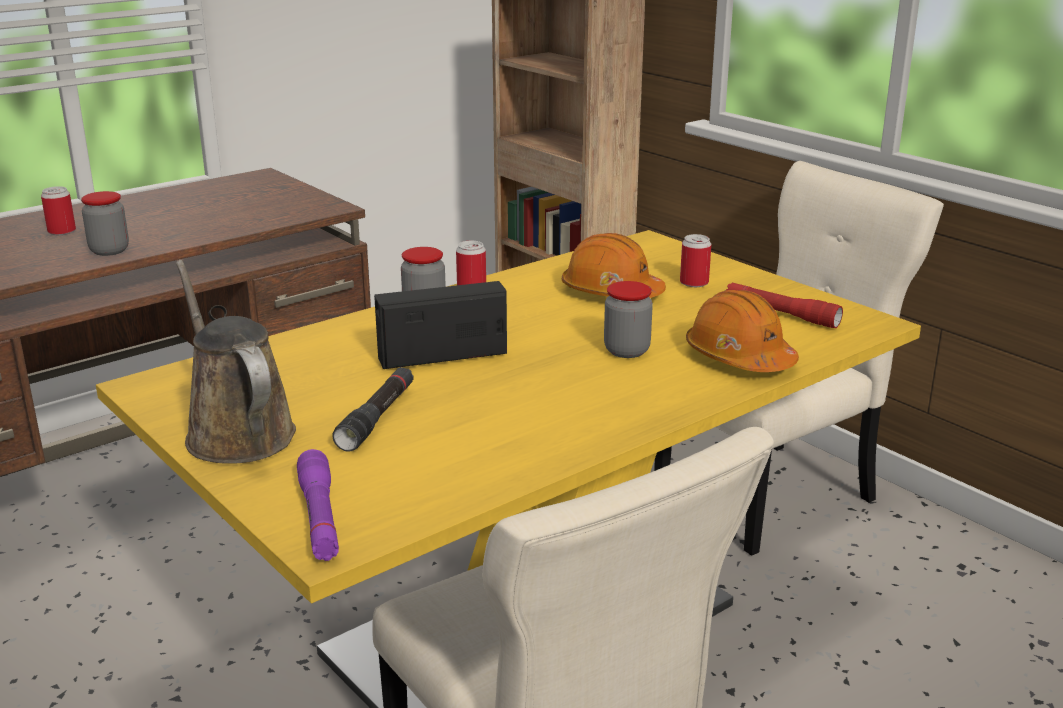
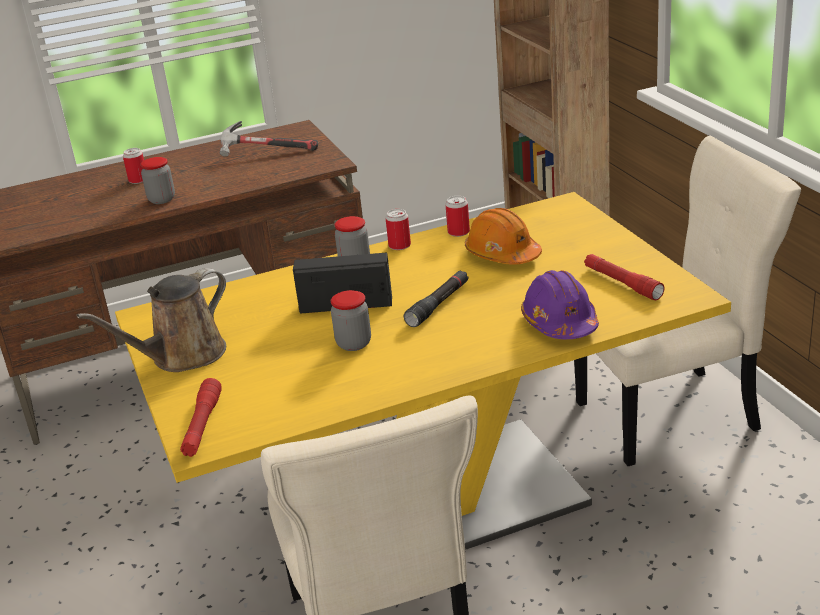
camera: 20 degrees right, 5 degrees up
(234, 200) = (267, 153): none -> hammer
(236, 432) = (182, 357): brown watering can -> brown watering can turned 120 degrees counterclockwise
(319, 517) = (202, 425): purple flashlight -> red flashlight
(377, 418) = (275, 353): black flashlight -> black flashlight (438, 305)
(626, 351) = (479, 310): jar -> jar (354, 344)
(694, 283) = (573, 248): can -> can (458, 232)
(739, 358) = (559, 322): orange hard hat -> purple hard hat

